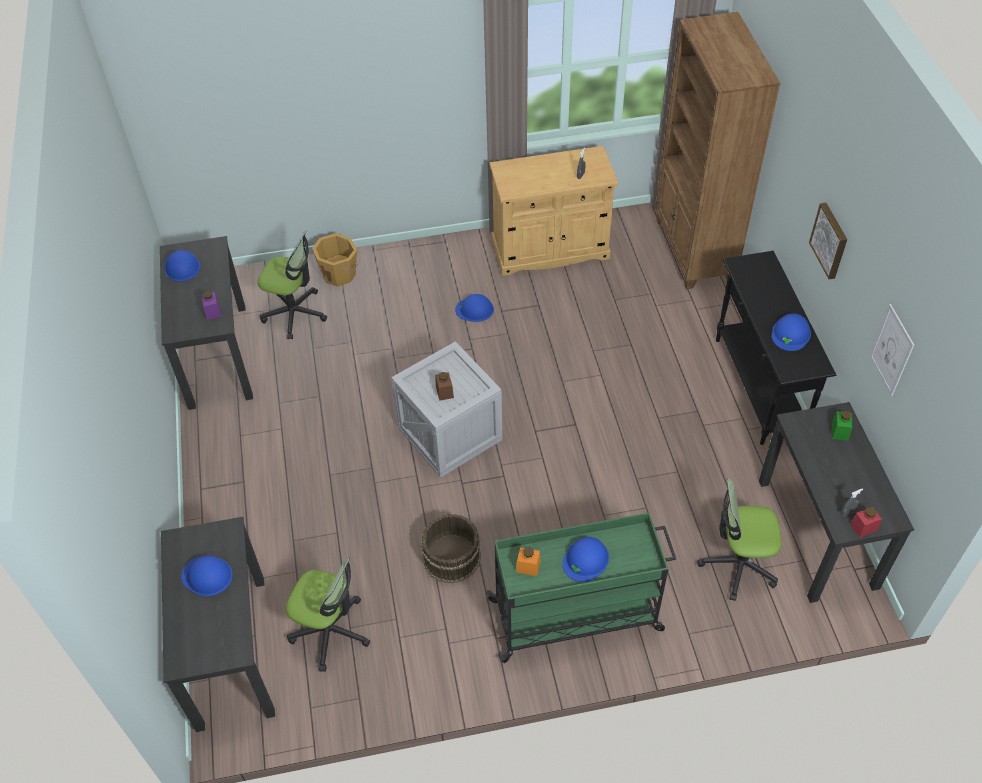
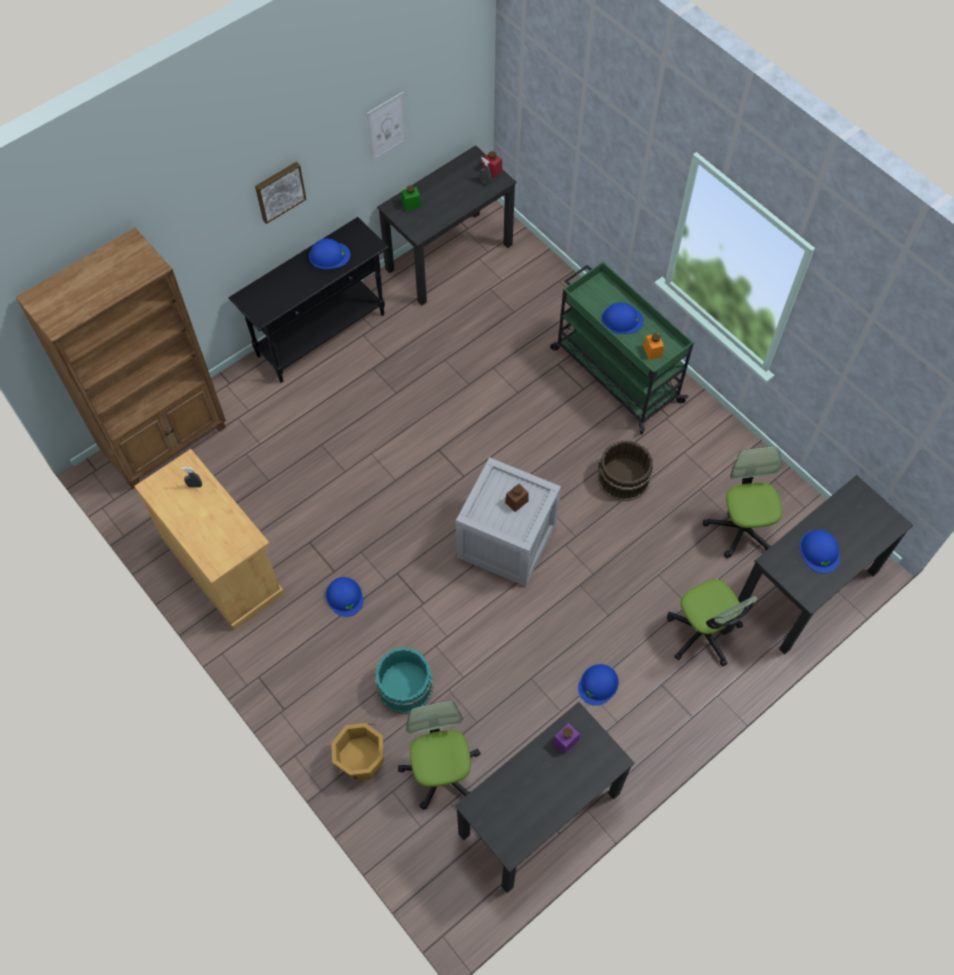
camera: 120 degrees left, 10 degrees up
(182, 266) = (525, 821): blue hard hat -> blue hard hat (598, 684)
(375, 317) = (404, 686): none -> turquoise bucket
(738, 564) = (507, 294): office chair -> office chair (703, 633)

